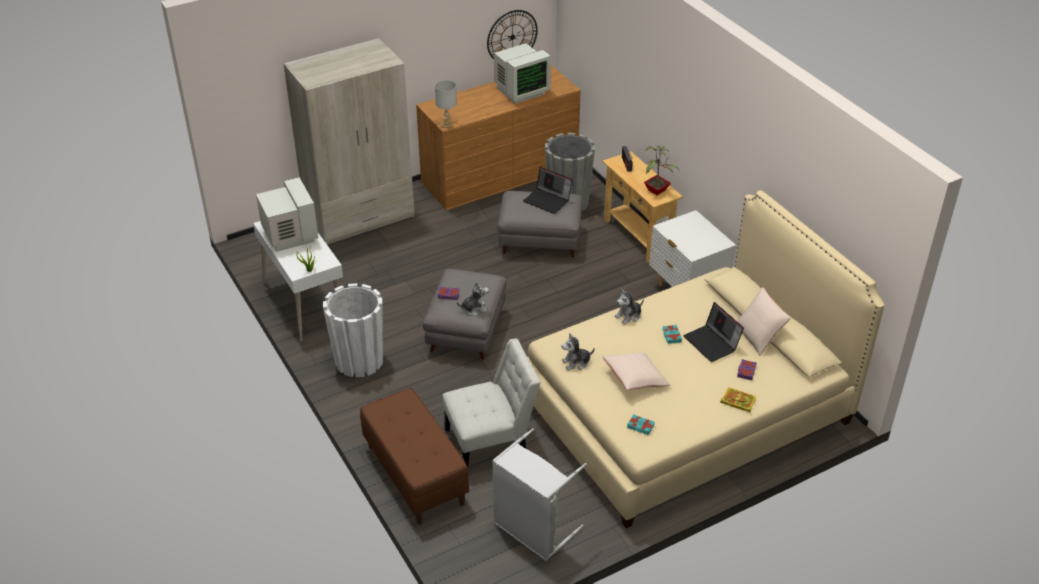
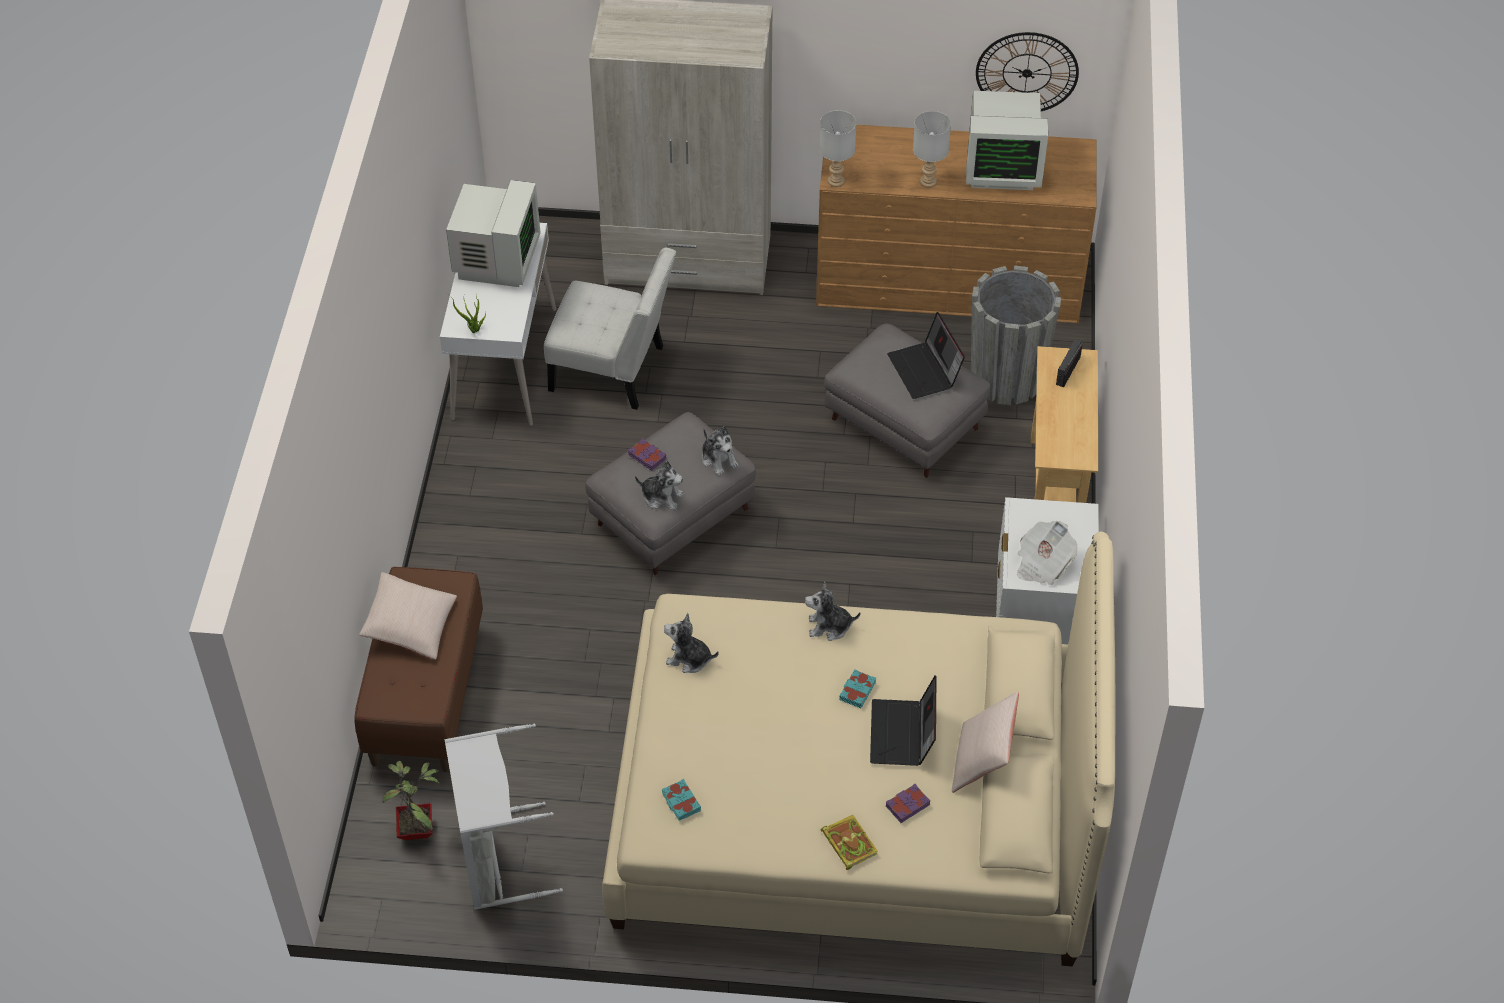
camera: 35 degrees right, 10 degrees up
(359, 361) = (498, 489): white planter -> none
(485, 280) = (718, 459): none -> plush toy
(491, 441) = (558, 702): white chair -> white chair (613, 371)
(492, 109) = (928, 182): none -> grey table lamp
(635, 378) = (744, 727): beige pillow -> beige pillow (410, 625)
(657, 190) = (1069, 441): potted plant -> potted plant (418, 830)
(698, 244) = (1042, 563): none -> newspaper

